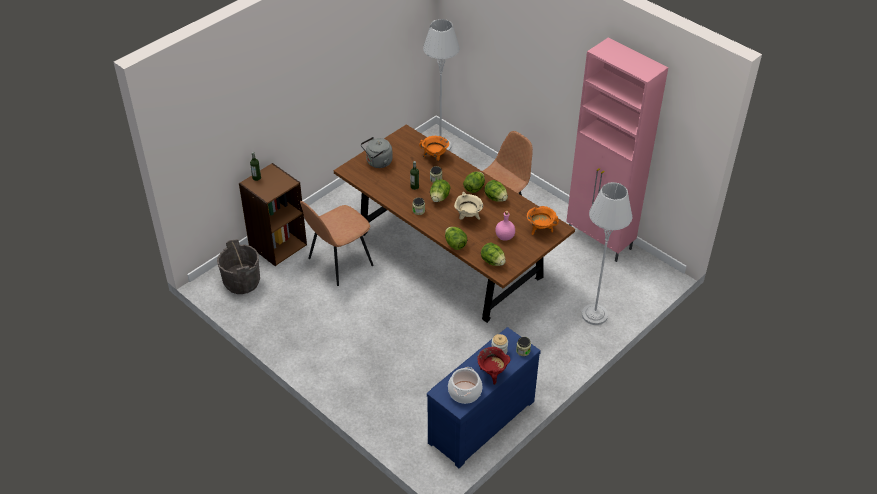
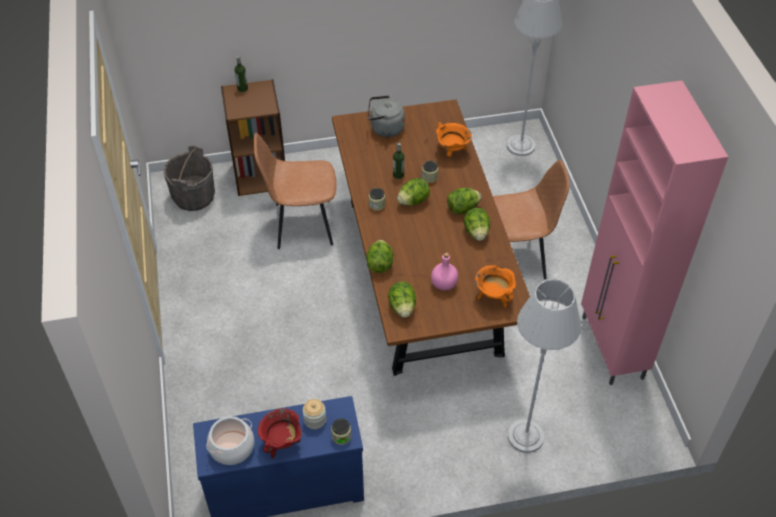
camera: 35 degrees right, 5 degrees up
(468, 217) = (424, 239): beige cooking pot -> none

